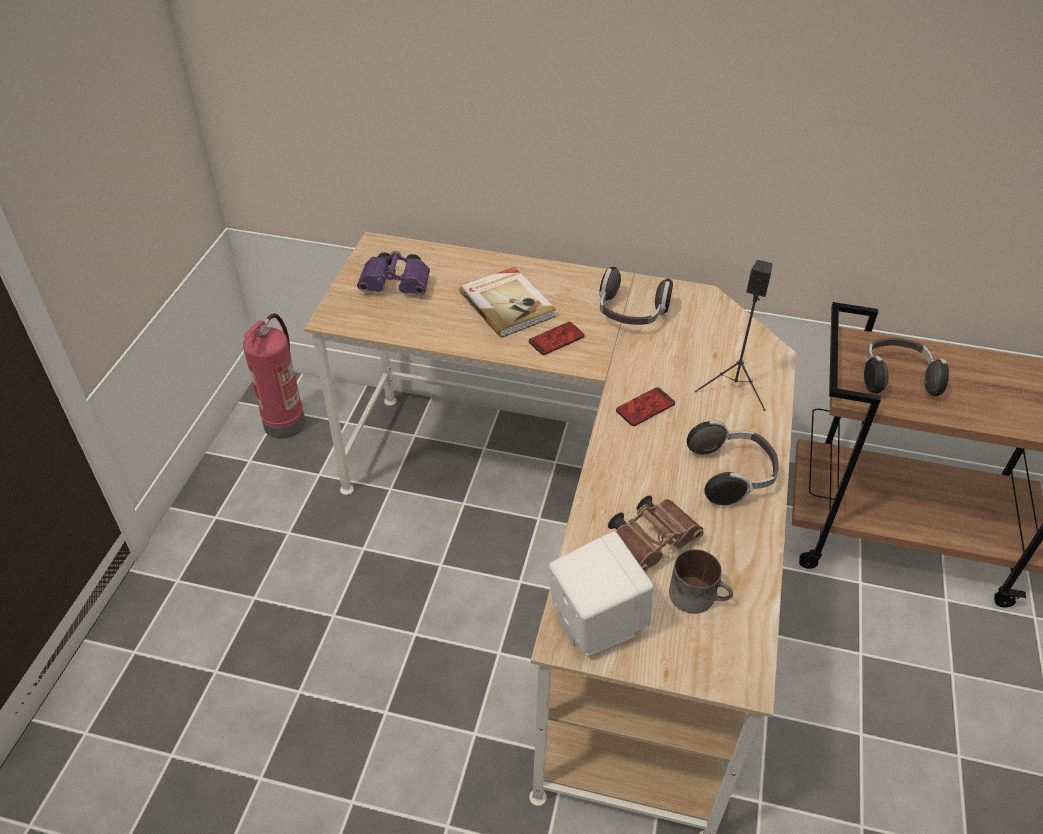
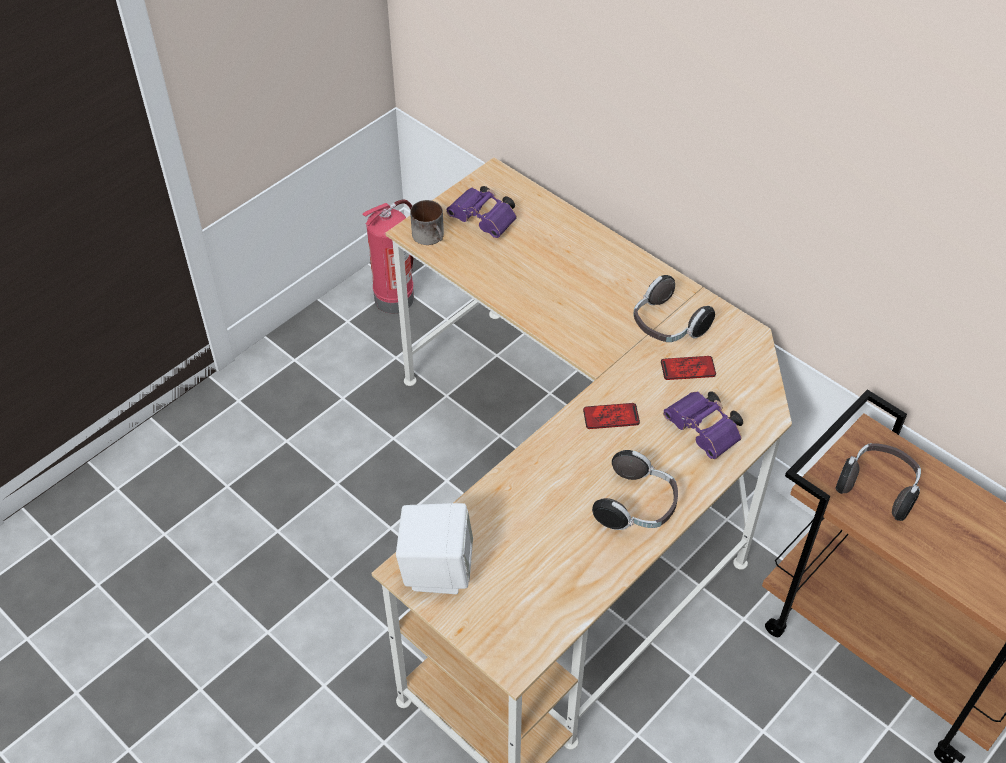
camera: 30 degrees right, 5 degrees up
(508, 304) = (565, 274): book -> none
(556, 339) = (583, 324): phone -> phone (688, 369)
(652, 543) = (527, 530): brown binoculars -> none
(698, 595) = (530, 587): mug -> mug (431, 236)
(735, 388) = (705, 432): black speaker -> purple binoculars

